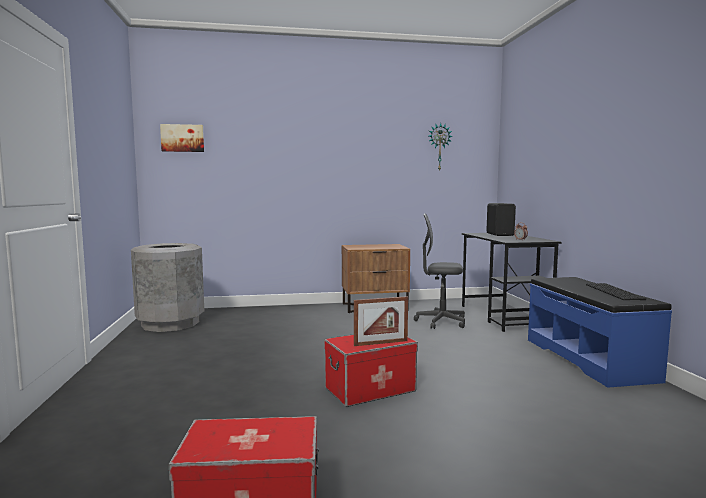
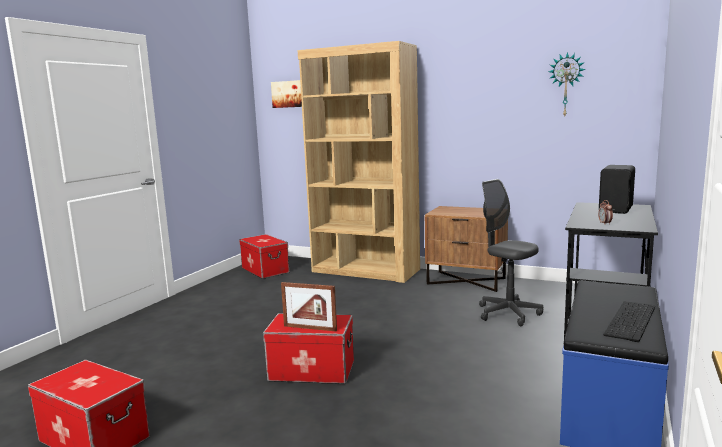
camera: 35 degrees right, 5 degrees up
(170, 323) = (265, 270): grey trash can -> storage box
(278, 311) = (365, 271): none -> brown bookcase

